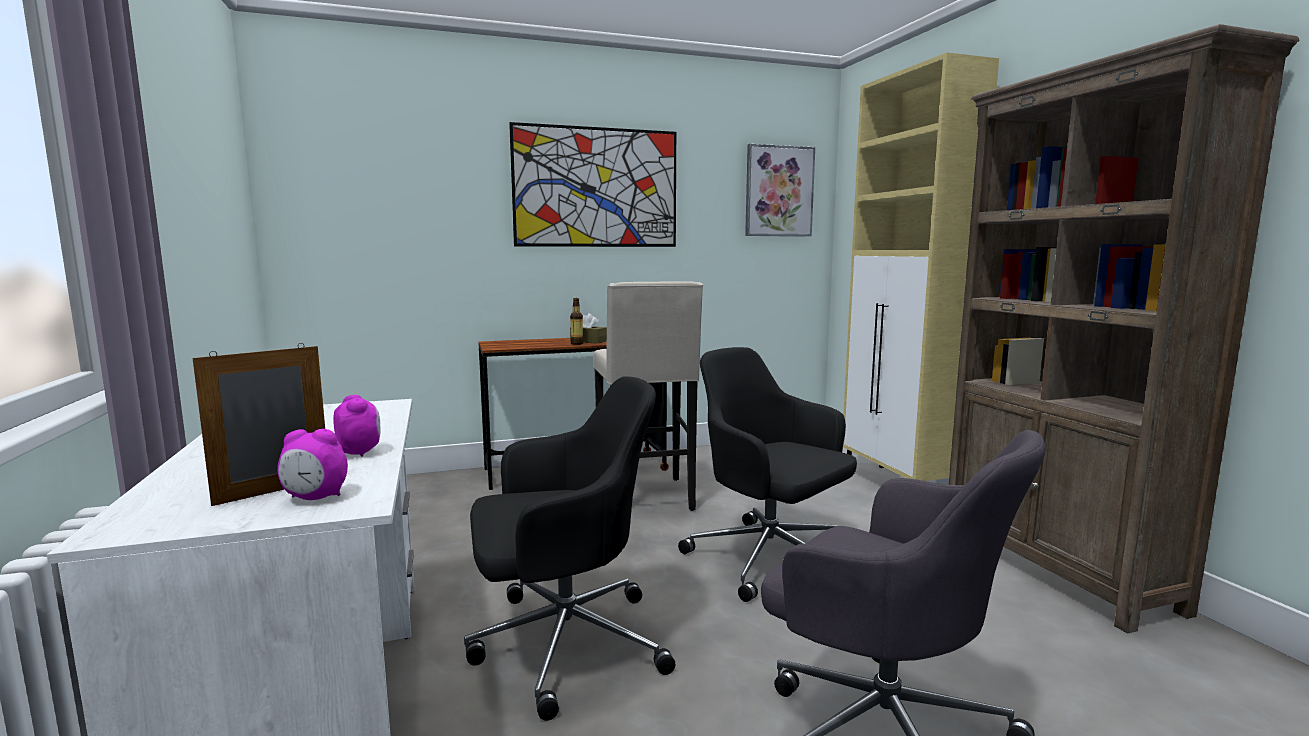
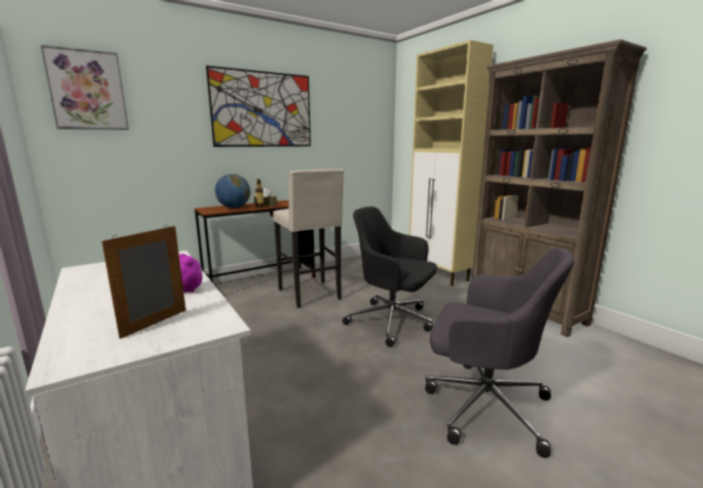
camera: 15 degrees left, 5 degrees up
(315, 498) = (189, 324): alarm clock -> none
(536, 343) = (234, 208): none -> globe
(563, 644) = (301, 385): black office chair -> none
(778, 191) = (365, 113): picture -> picture (87, 90)

